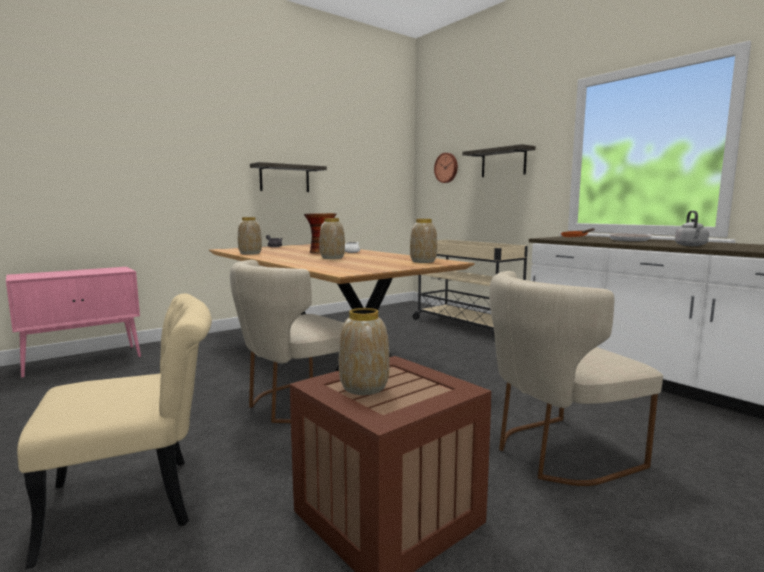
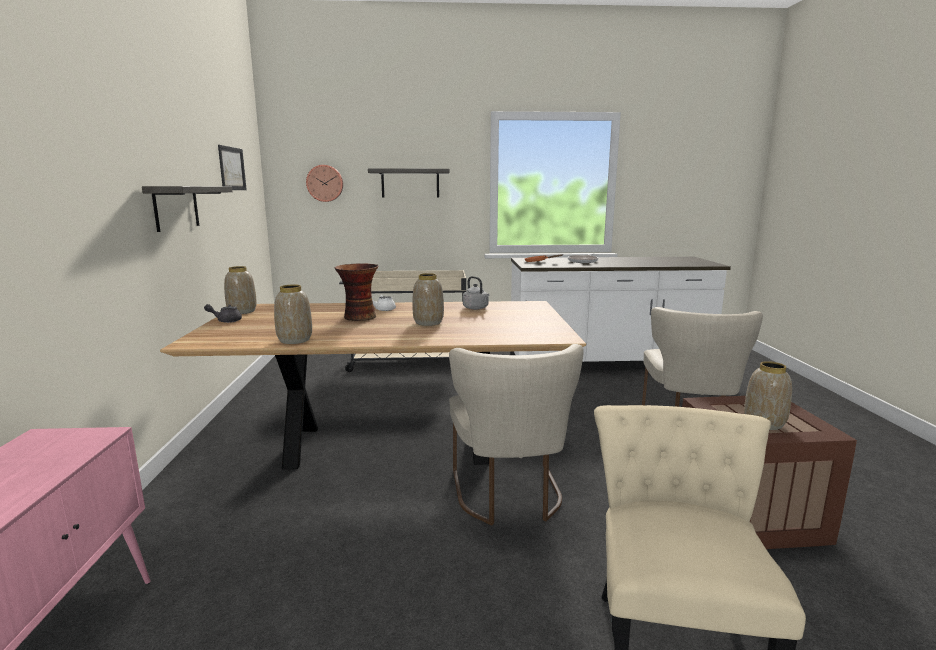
camera: 55 degrees left, 5 degrees up
(363, 158) = (232, 168): none -> picture
(423, 261) = (517, 308): vase -> vase (242, 311)
(691, 245) = (640, 264): grey kettle -> grey kettle (476, 308)

